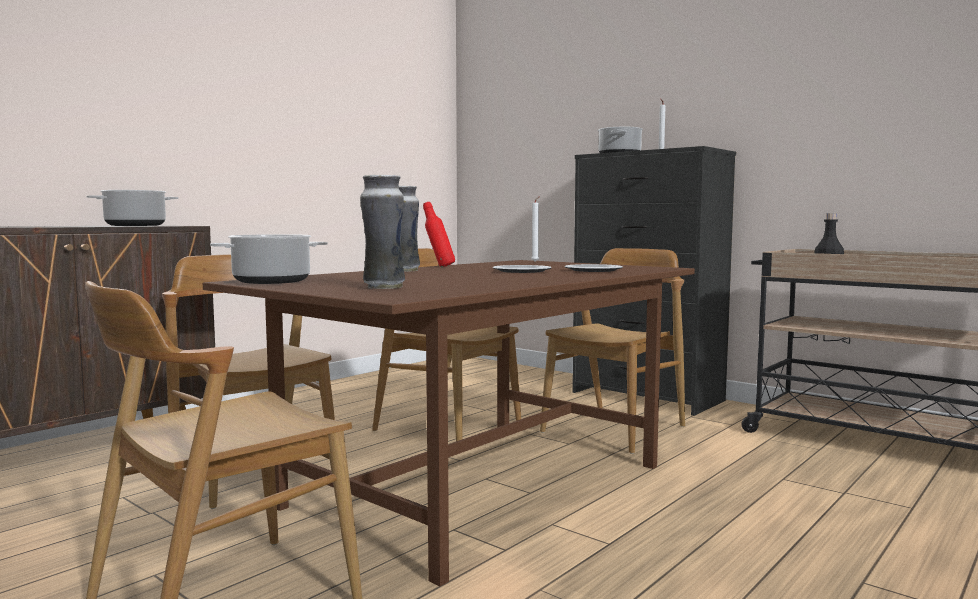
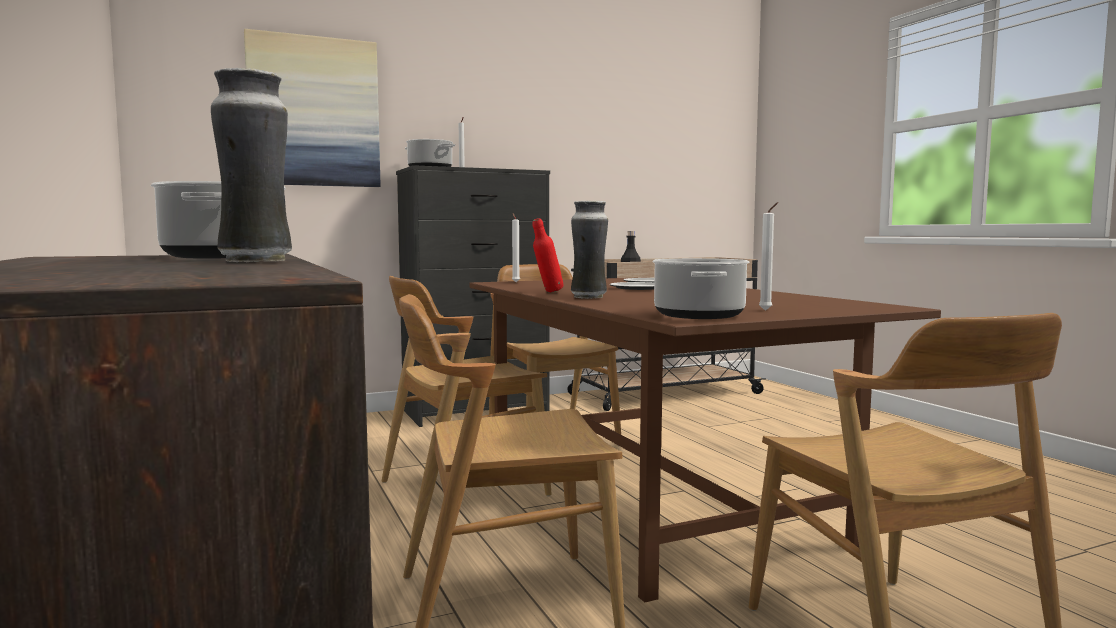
camera: 65 degrees left, 0 degrees up
(322, 286) = (767, 310): none -> white candle
(383, 287) = (795, 305): vase -> vase (256, 261)
(558, 116) = (314, 112): none -> picture

